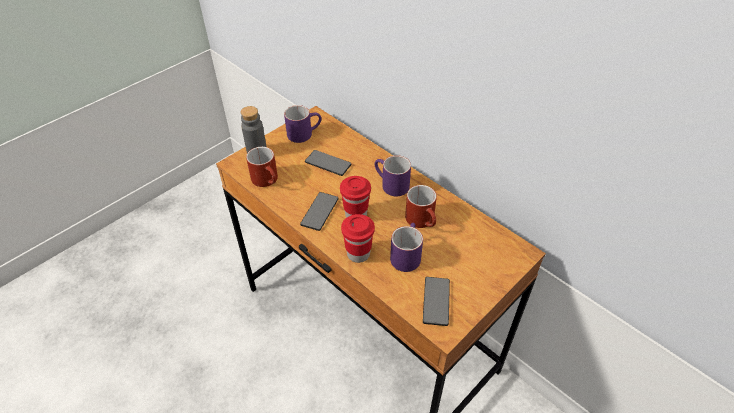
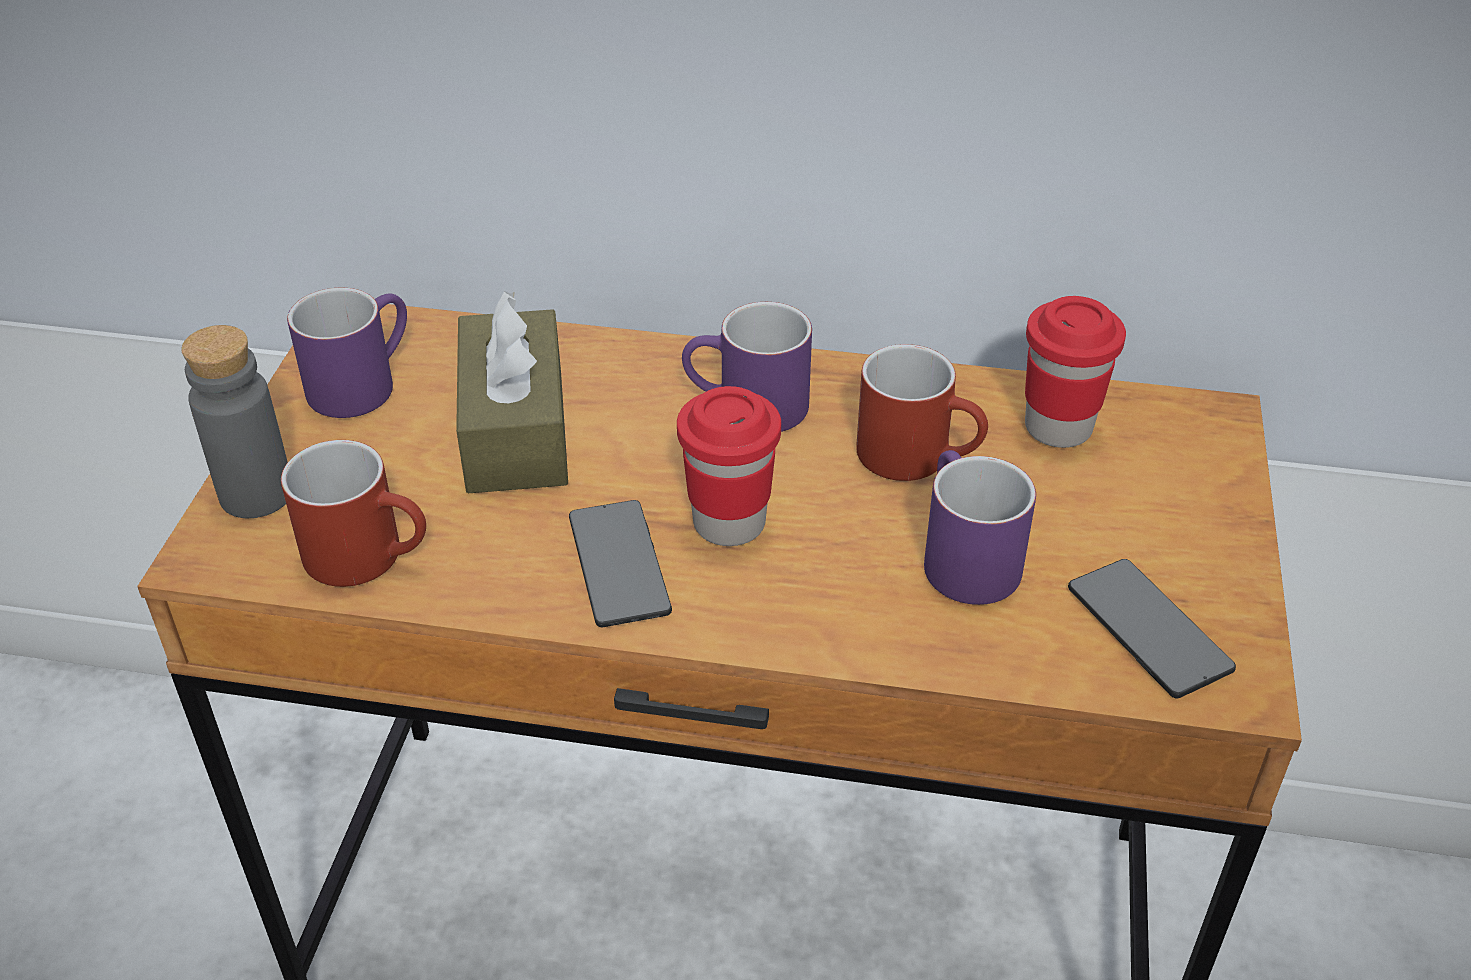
camera: 35 degrees left, 5 degrees down
(328, 163) = (515, 430): phone -> brown tissue box
(358, 254) = (838, 619): red cup -> red cup (1058, 428)

